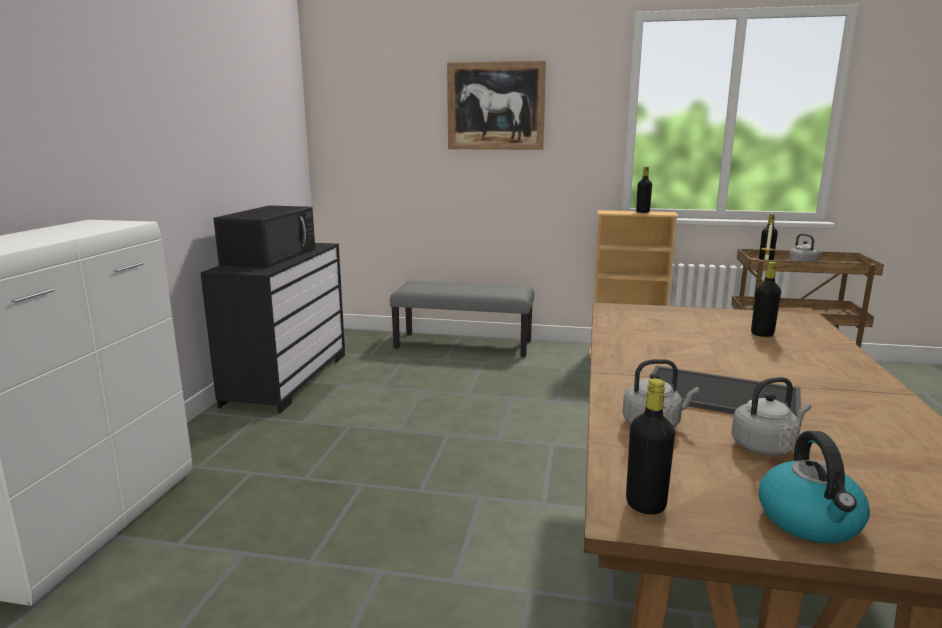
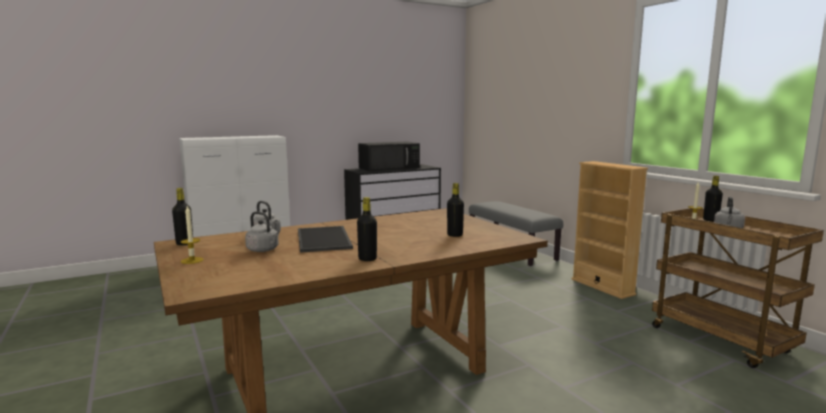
camera: 50 degrees right, 5 degrees down
(495, 106) = (549, 81): picture -> none
(642, 212) = (616, 164): black bottle -> black bottle (367, 259)
(810, 521) = (192, 260): kettle -> candle

